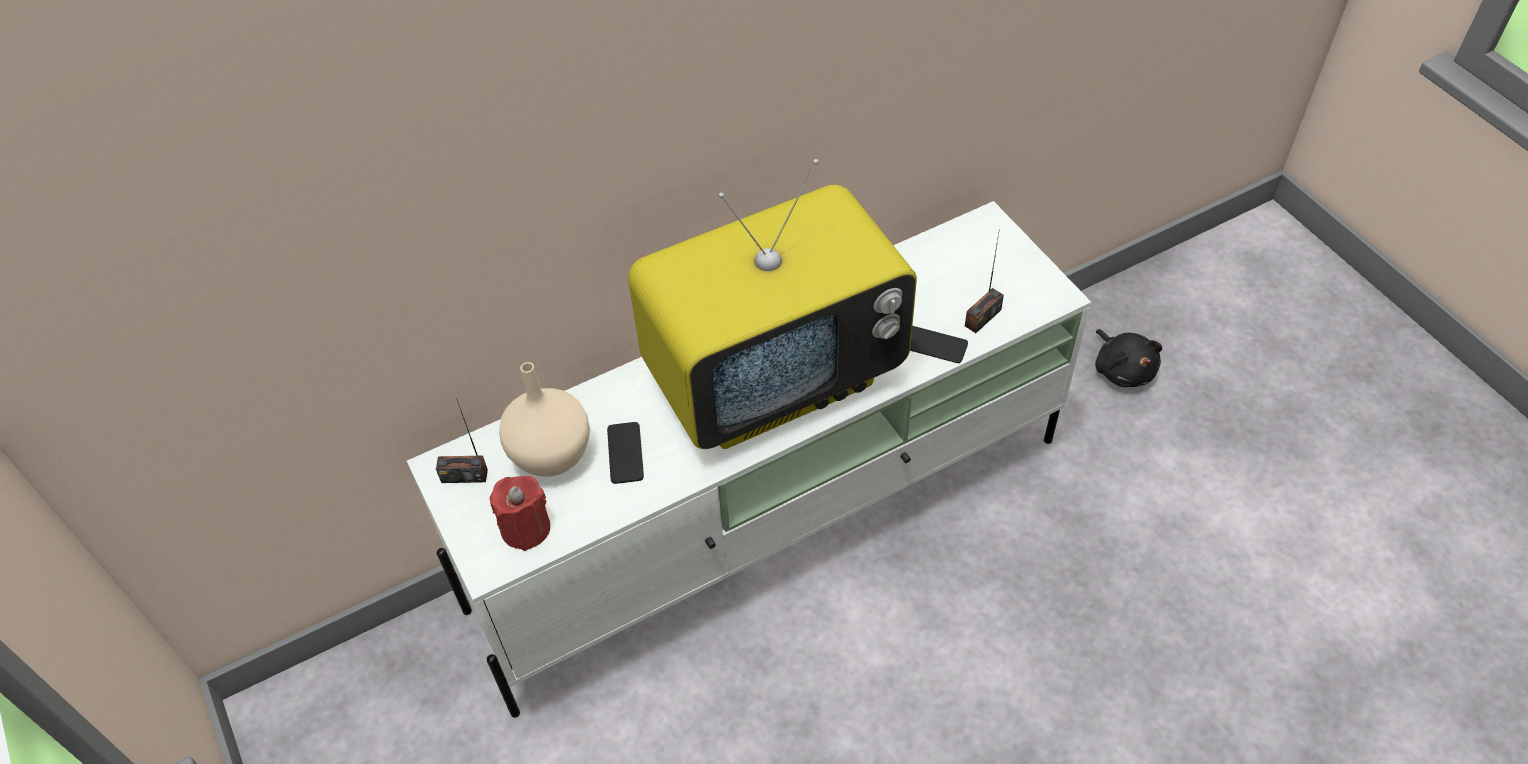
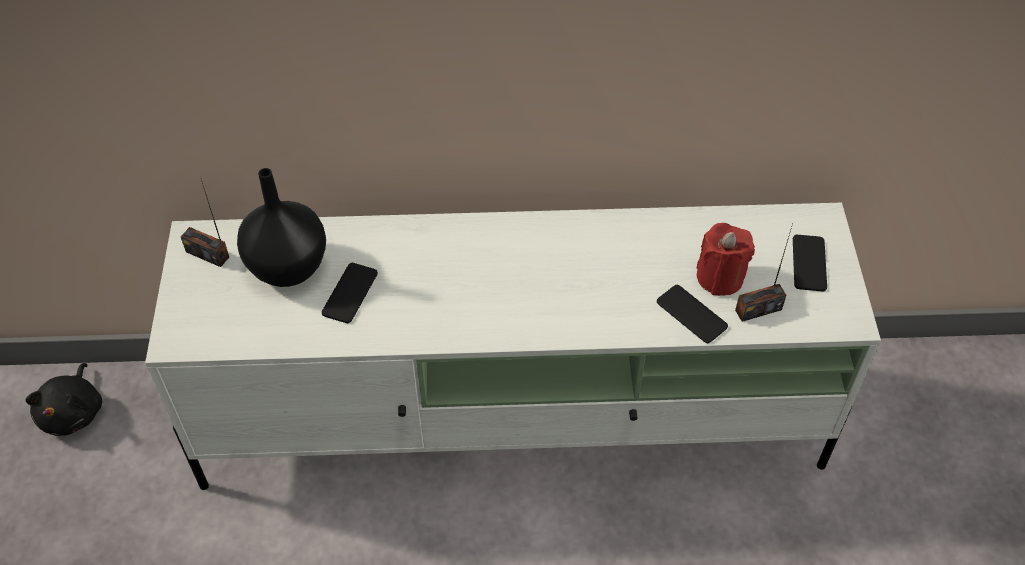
camera: 25 degrees right, 0 degrees up
(526, 528) = (226, 321): red candle -> red candle (720, 277)
(552, 453) = (290, 266): beige vase -> black vase
(775, 378) = (524, 283): television -> none
(999, 262) = (809, 263): none -> phone
(1123, 369) = (939, 431): black plush toy -> black plush toy (74, 412)

